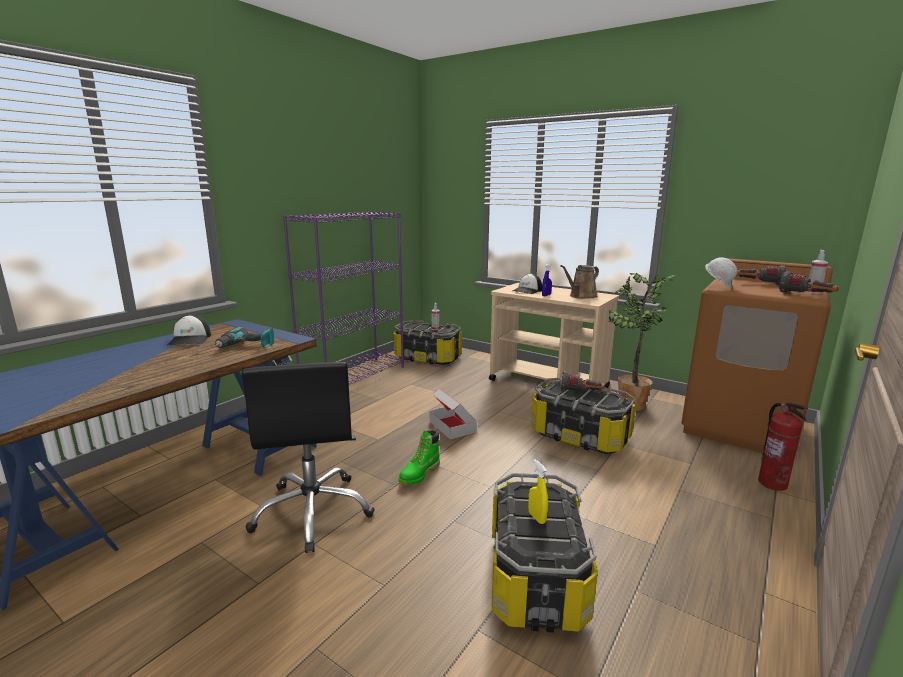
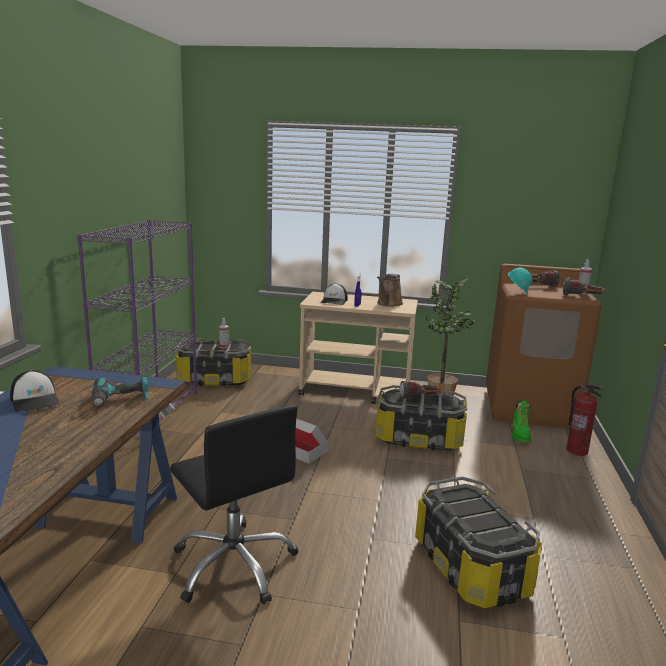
camera: 25 degrees left, 0 degrees up
(419, 474) = (307, 503): green boot -> green boot (520, 435)
(537, 517) = (475, 514): yellow spray bottle -> none
(718, 287) = (517, 293): white hard hat -> turquoise hard hat

